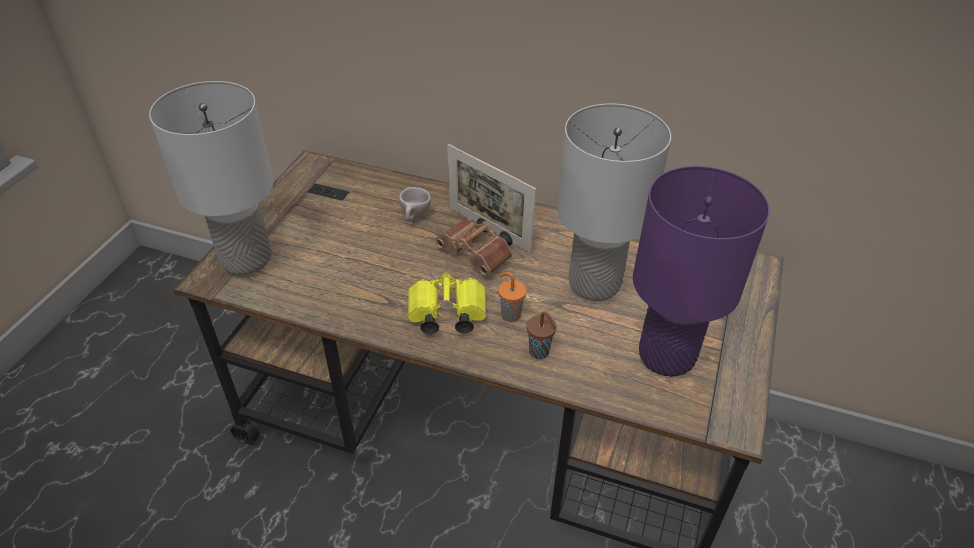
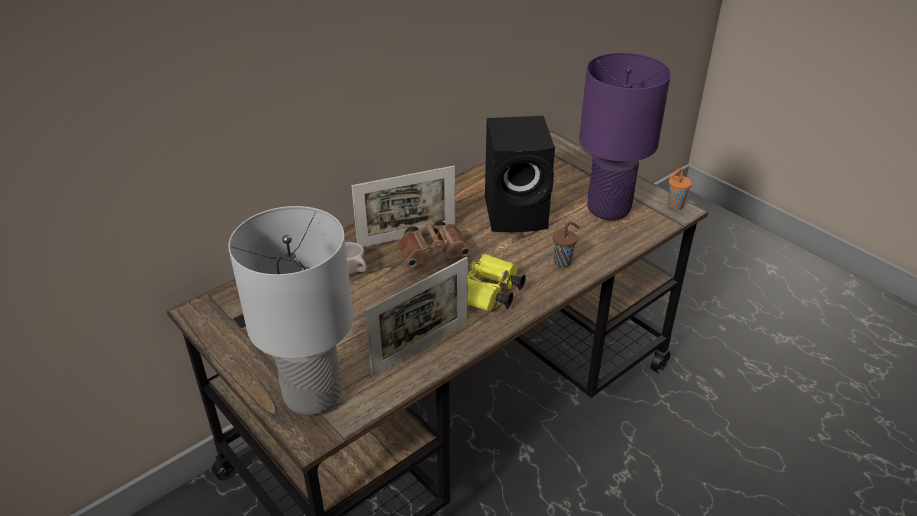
camera: 60 degrees left, 5 degrees down
(341, 299) = (421, 348): none -> picture frame
(509, 315) = (514, 262): orange cup -> orange cup (674, 206)
(595, 288) = (518, 213): grey table lamp -> black speaker

